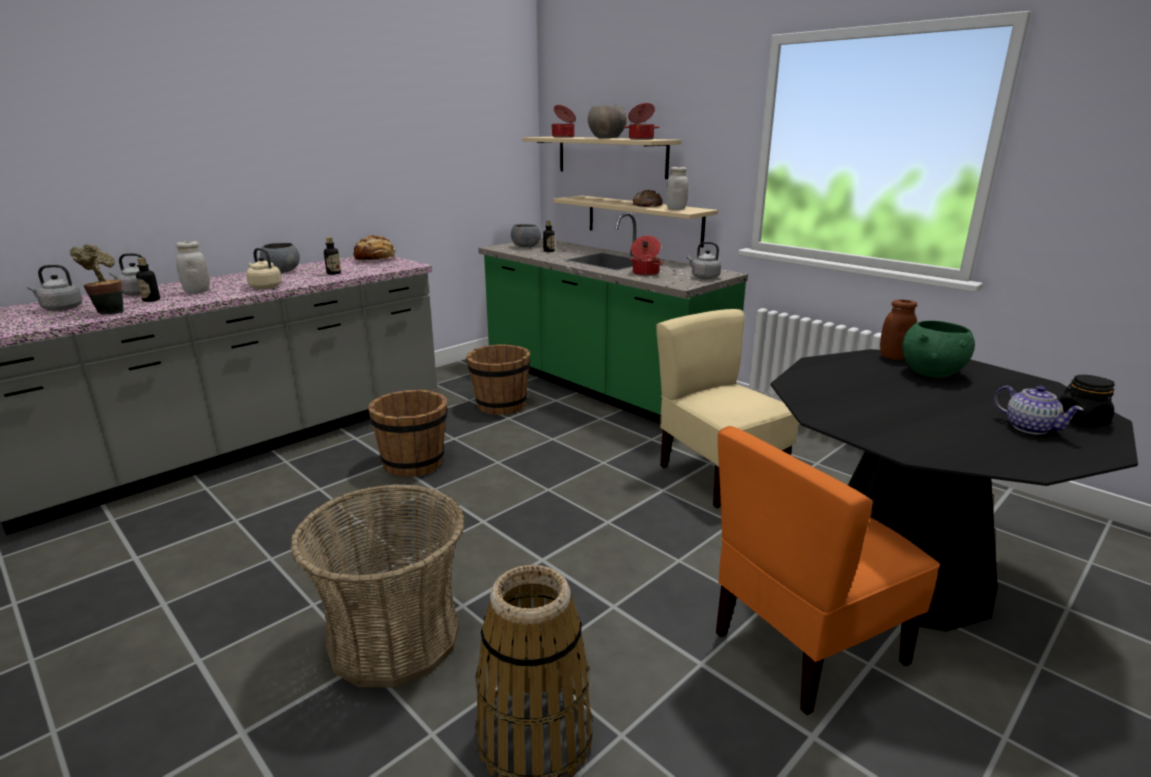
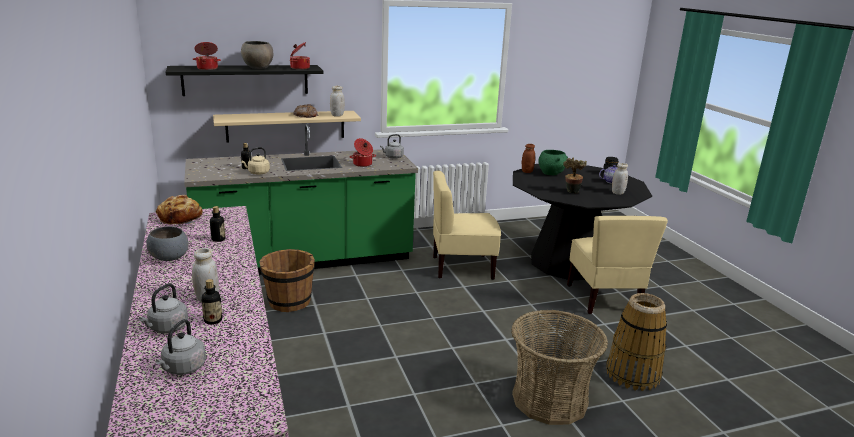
camera: 65 degrees left, 0 degrees up
(109, 312) = (242, 340): potted plant -> potted plant (571, 192)
(264, 287) = (232, 269): beige kettle -> beige kettle (257, 173)
(414, 463) = (348, 357): brown bucket -> none
(526, 246) = (215, 169): grey bowl -> none
(611, 156) = (246, 80): beige shelf -> black shelf
(806, 647) = (604, 299): orange chair -> beige chair
(963, 441) = (617, 193): none -> white jar

